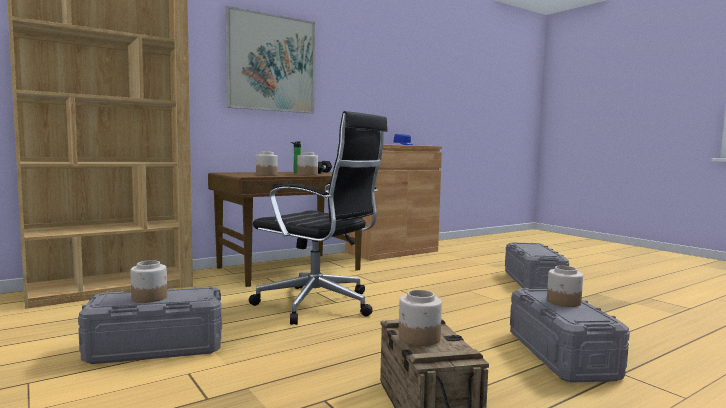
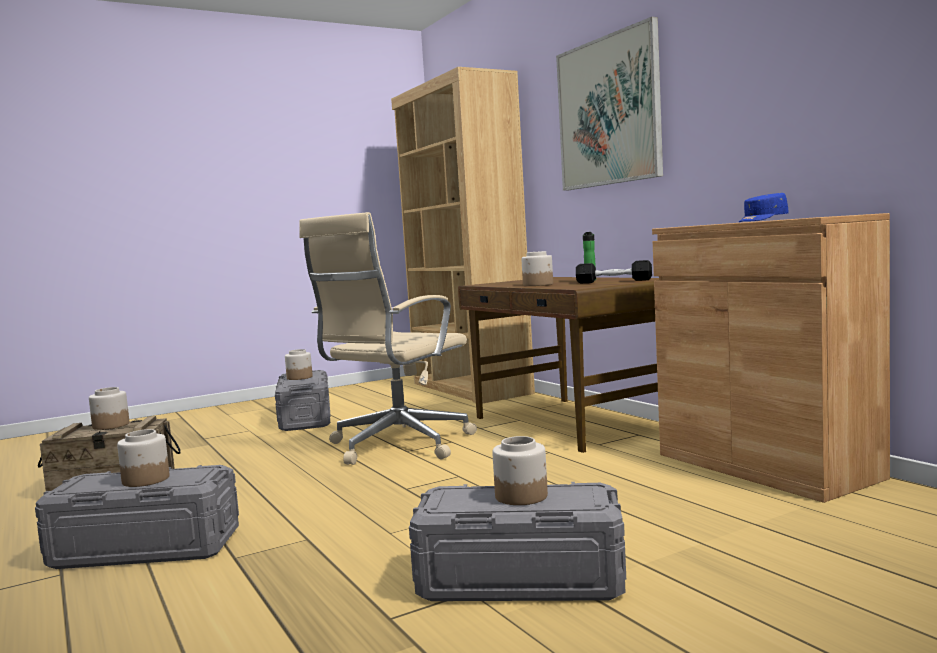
camera: 95 degrees right, 0 degrees up
(266, 175) = (513, 283): jar -> jar (522, 496)
(319, 305) = (396, 446): black office chair -> beige office chair

